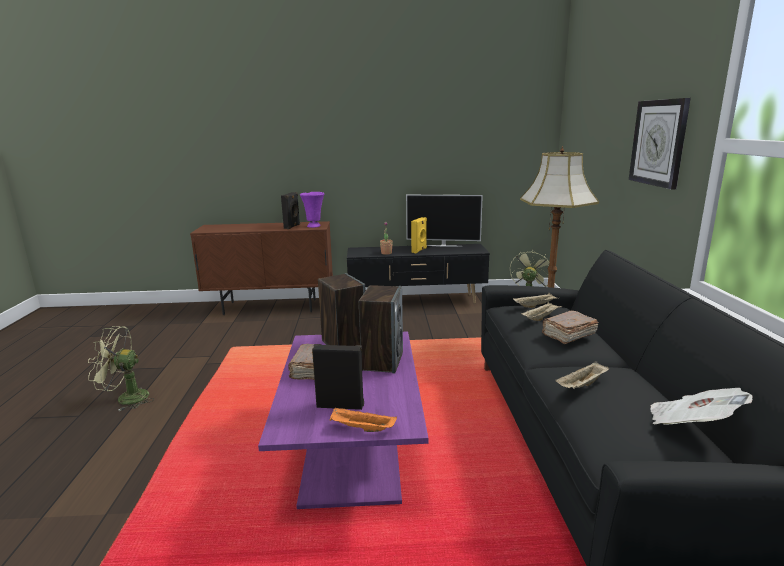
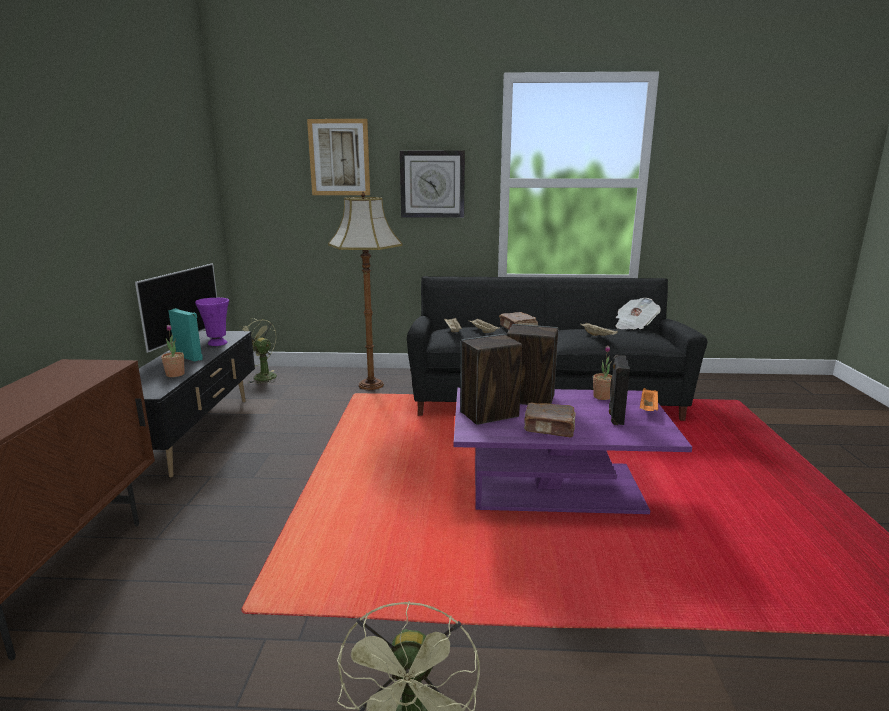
camera: 85 degrees left, 0 degrees up
(292, 226) = (63, 383): black speaker -> none
(314, 226) = (94, 367): purple vase -> purple vase (217, 343)
(397, 401) = (602, 397): none -> potted plant
(419, 250) = (189, 357): yellow speaker -> turquoise speaker
(608, 110) = (339, 157): none -> picture

